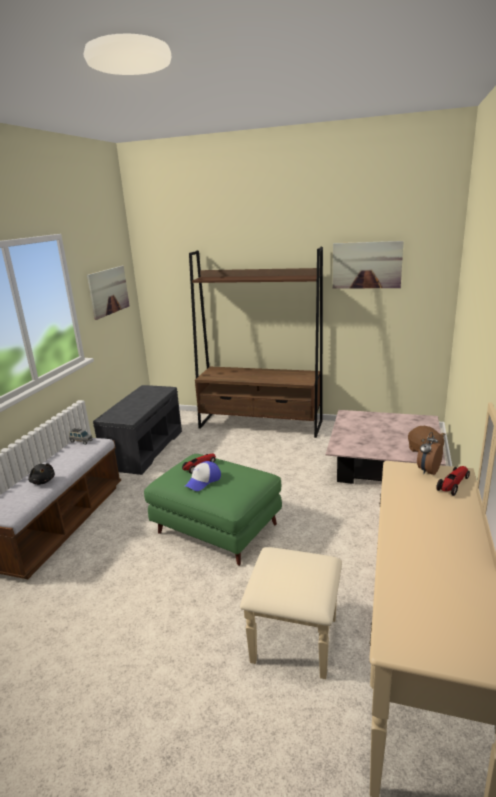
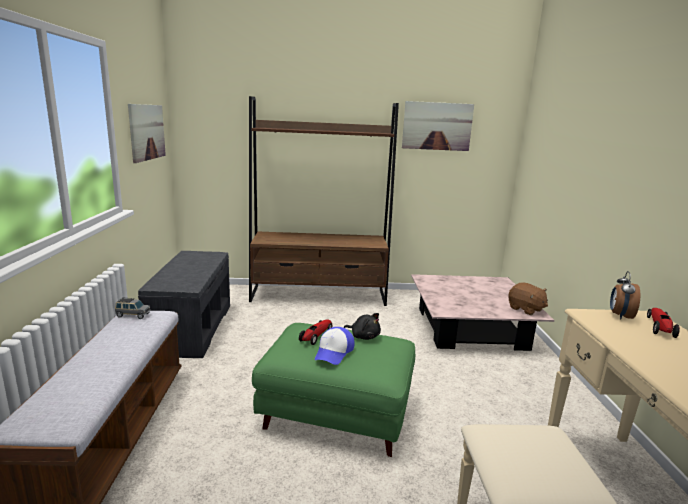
camera: 20 degrees left, 5 degrees down
(43, 481) = (99, 370): black plush toy -> black plush toy (364, 336)

